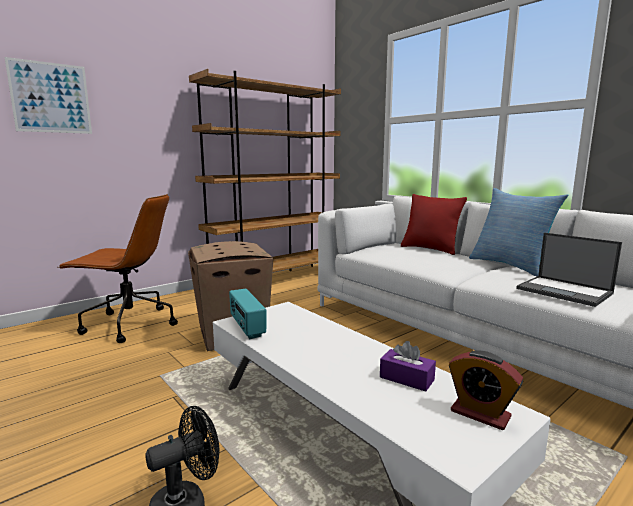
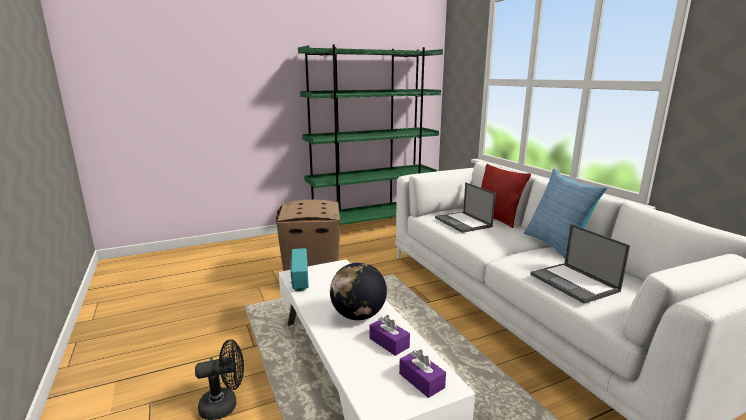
camera: 15 degrees right, 5 degrees up
(51, 98) = (187, 75): picture -> none
(129, 324) = (239, 259): brown office chair -> none
(275, 279) = (372, 226): brown bookcase -> green bookcase
(346, 355) = (358, 315): none -> globe
(403, 254) = (463, 222): none -> laptop
(480, 414) = (421, 380): alarm clock -> purple tissue box

